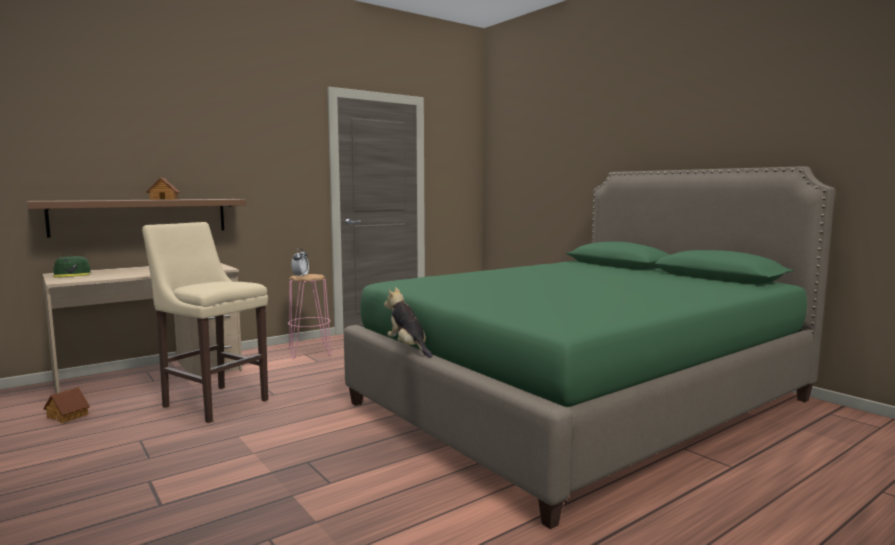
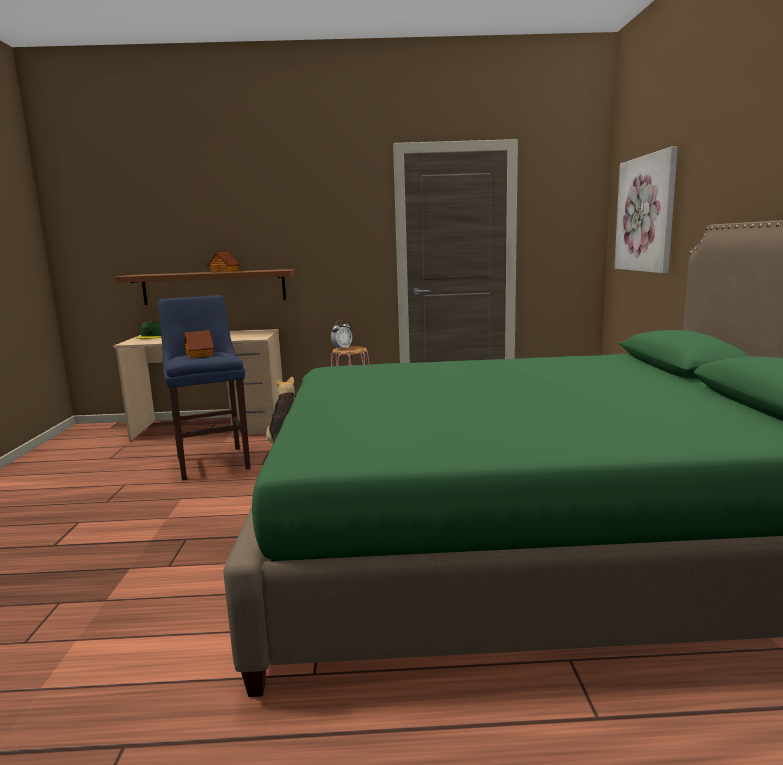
camera: 35 degrees right, 5 degrees up
(68, 416) = (120, 452): toy house -> toy house (200, 355)
(213, 402) = (213, 461): beige stool -> blue stool
(529, 163) = (645, 214): none -> picture

